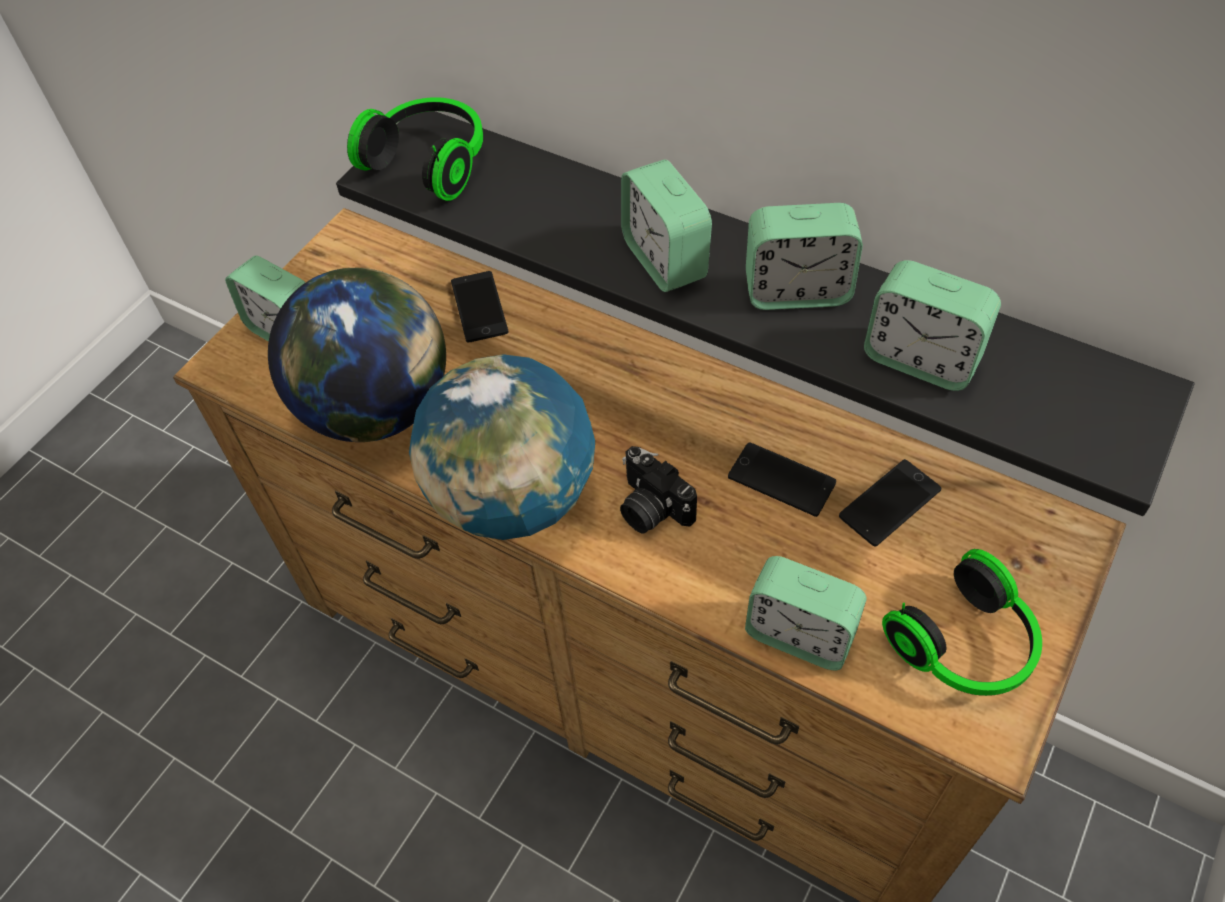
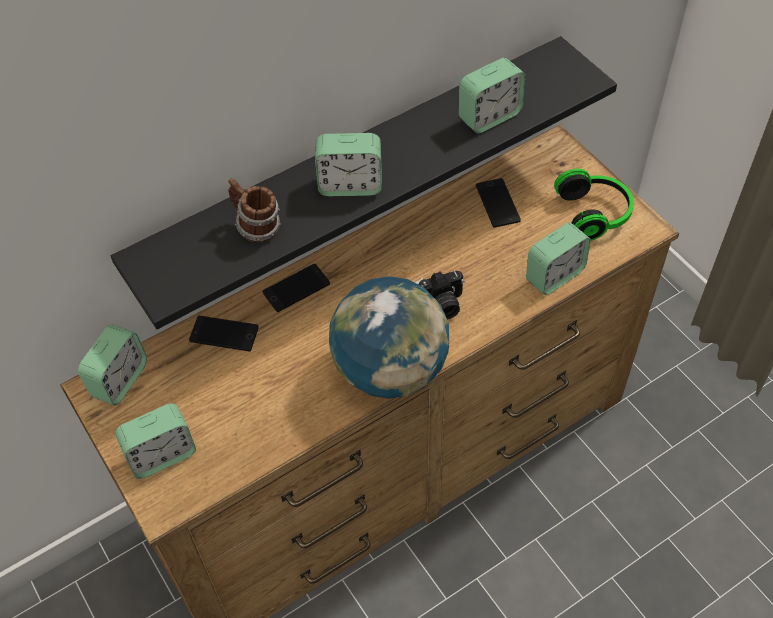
camera: 65 degrees left, 0 degrees up
(378, 407) = (271, 419): globe -> none
(431, 162) = (177, 265): headphones -> none
(531, 203) = (256, 227): none -> mug
(781, 480) = (455, 240): phone -> phone (296, 288)
(797, 291) = (412, 141): alarm clock -> alarm clock (120, 380)

